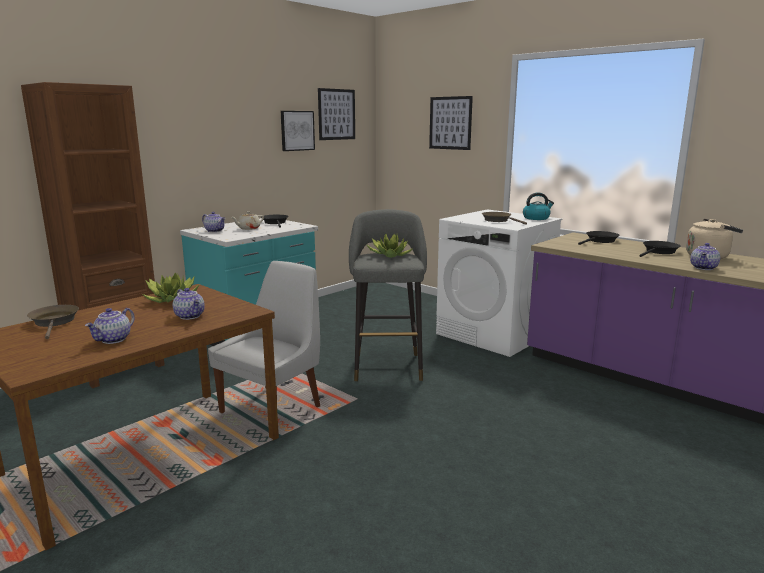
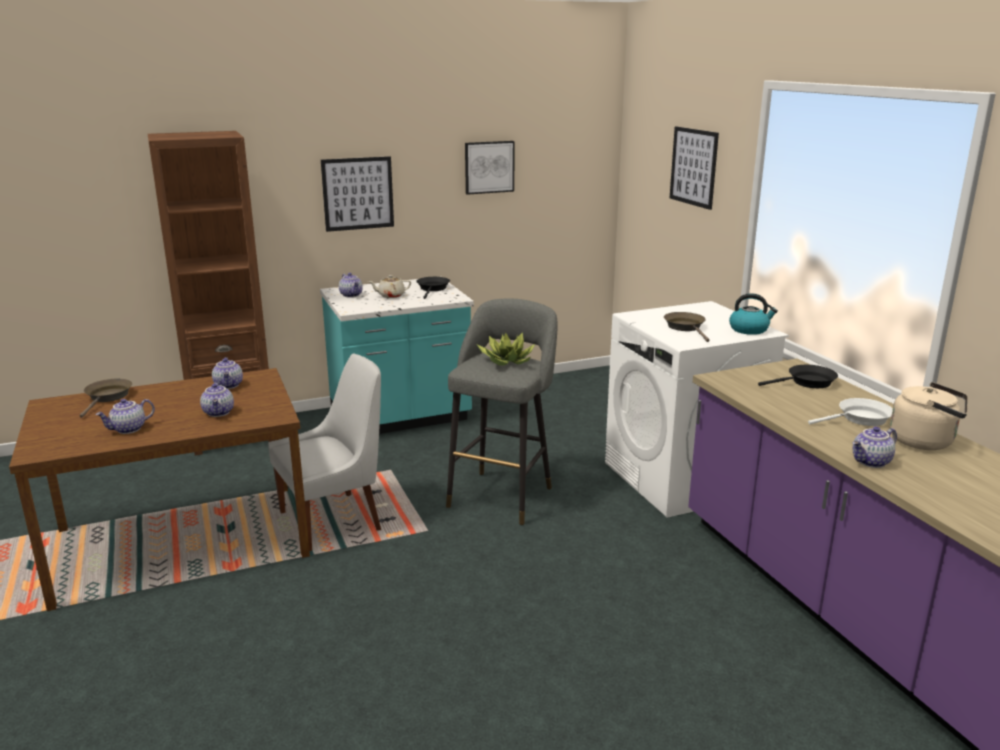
camera: 25 degrees right, 5 degrees up
(172, 299) = (229, 385): potted plant -> teapot
(336, 114) = (553, 143): picture -> picture (358, 193)
(659, 252) = (860, 419): black frying pan -> white frying pan

